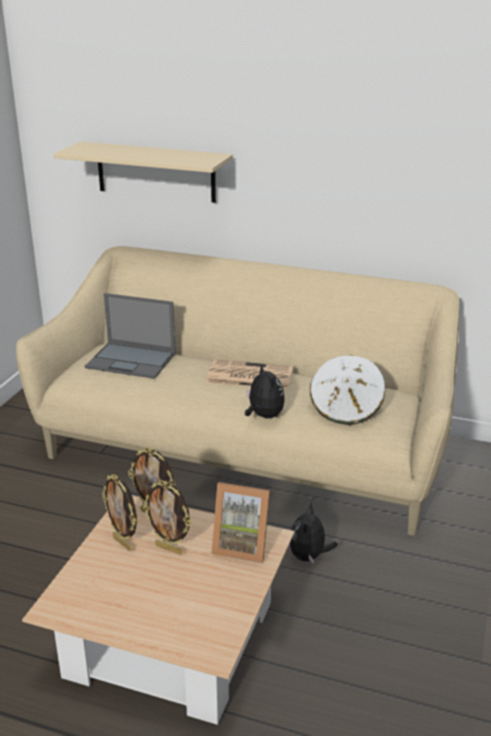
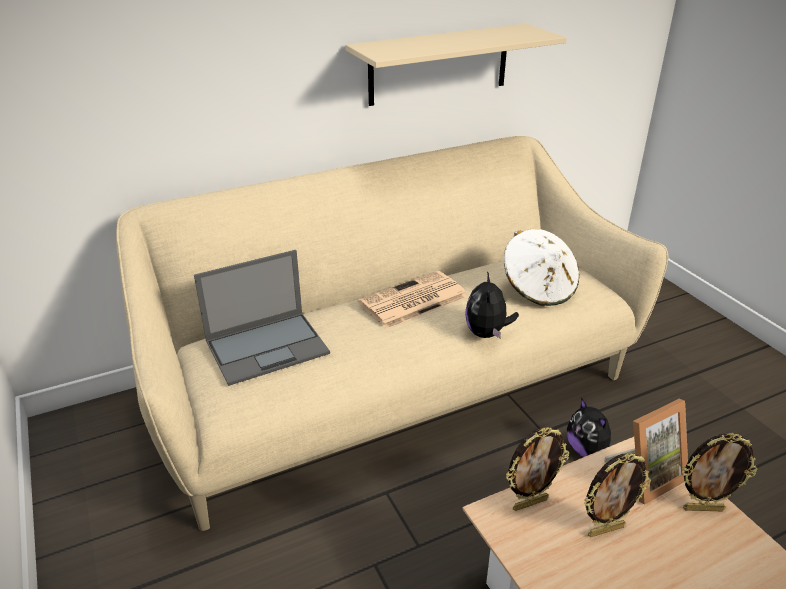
camera: 45 degrees left, 5 degrees up
(123, 543) = (562, 561): picture frame -> picture frame (703, 508)
(155, 172) = (166, 87): beige shelf -> beige shelf (439, 64)
(263, 416) = (487, 333): plush toy -> plush toy turned 105 degrees counterclockwise

